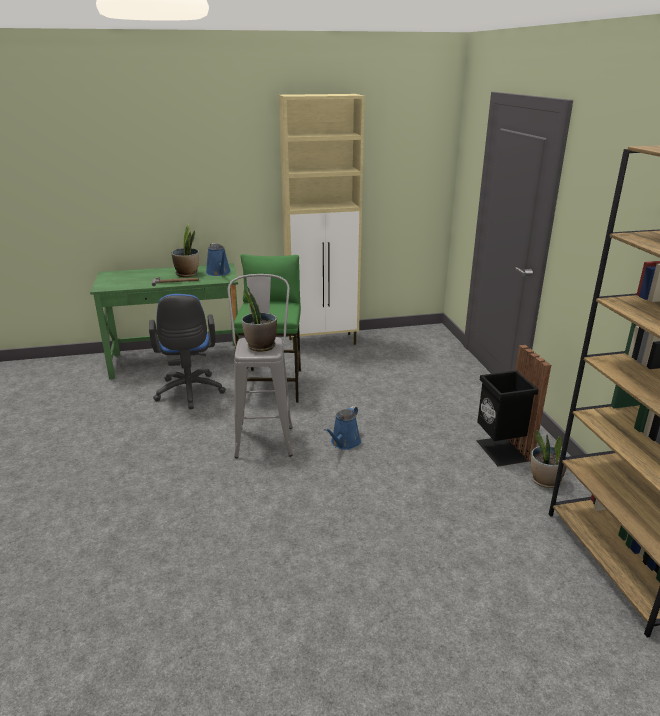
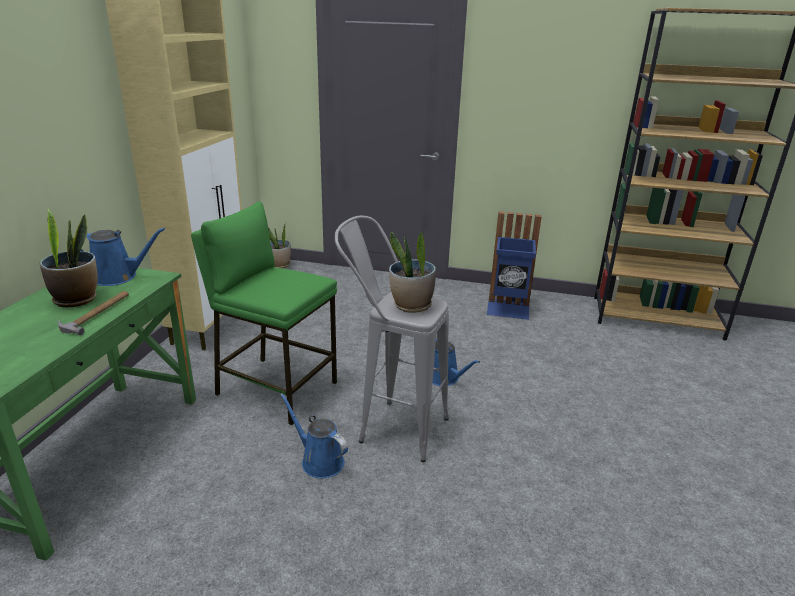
camera: 65 degrees left, 0 degrees up
(189, 393) = (217, 466): blue office chair -> none
(213, 421) = (319, 461): none -> blue watering can
(502, 450) = (508, 310): black trash can -> blue trash can
(545, 480) = (557, 309): potted plant -> potted plant (279, 265)

